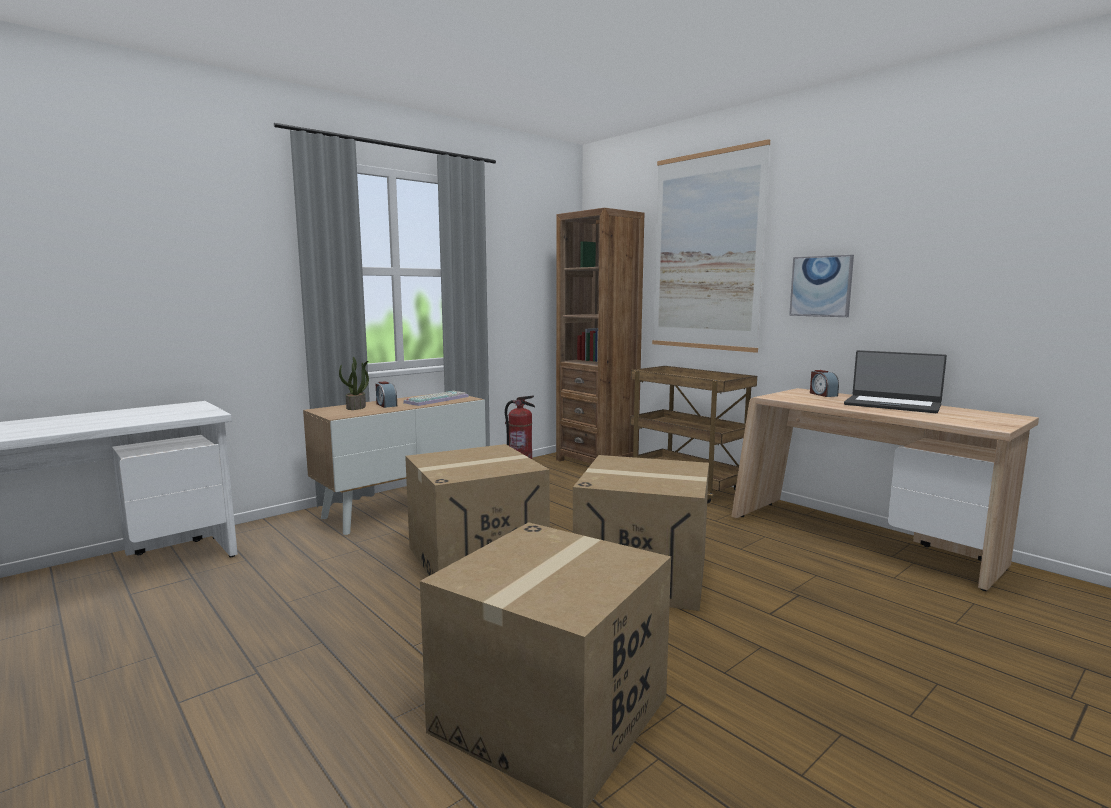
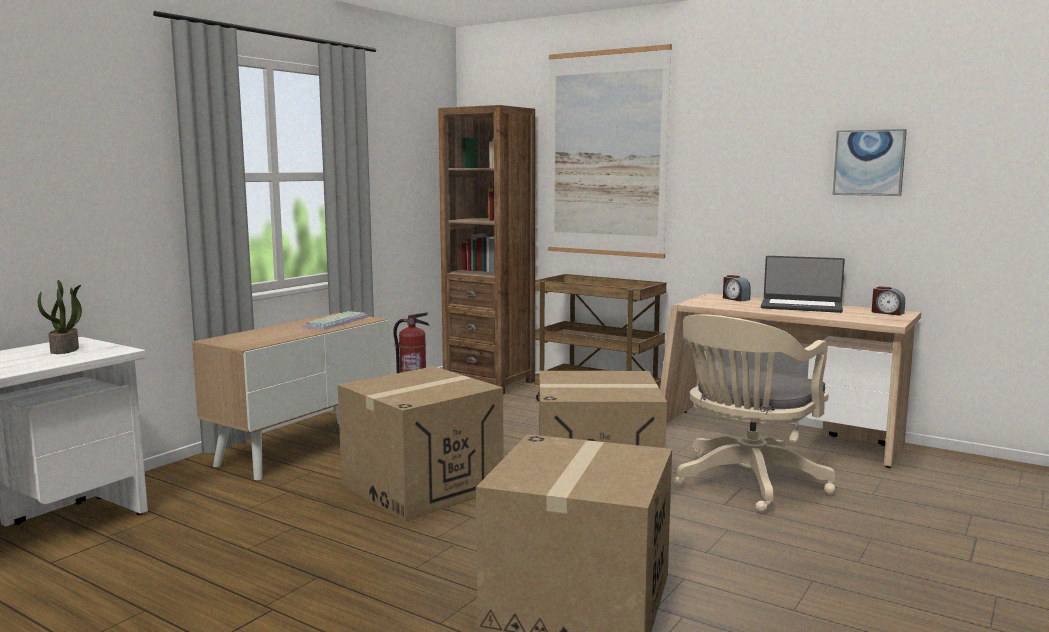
camera: 15 degrees left, 0 degrees up
(356, 407) = (254, 335): potted plant -> potted plant (65, 350)
(386, 405) = (285, 331): alarm clock -> alarm clock (887, 313)
(804, 592) = (746, 484): none -> beige office chair
(821, 286) = (727, 192): picture -> picture (869, 162)

